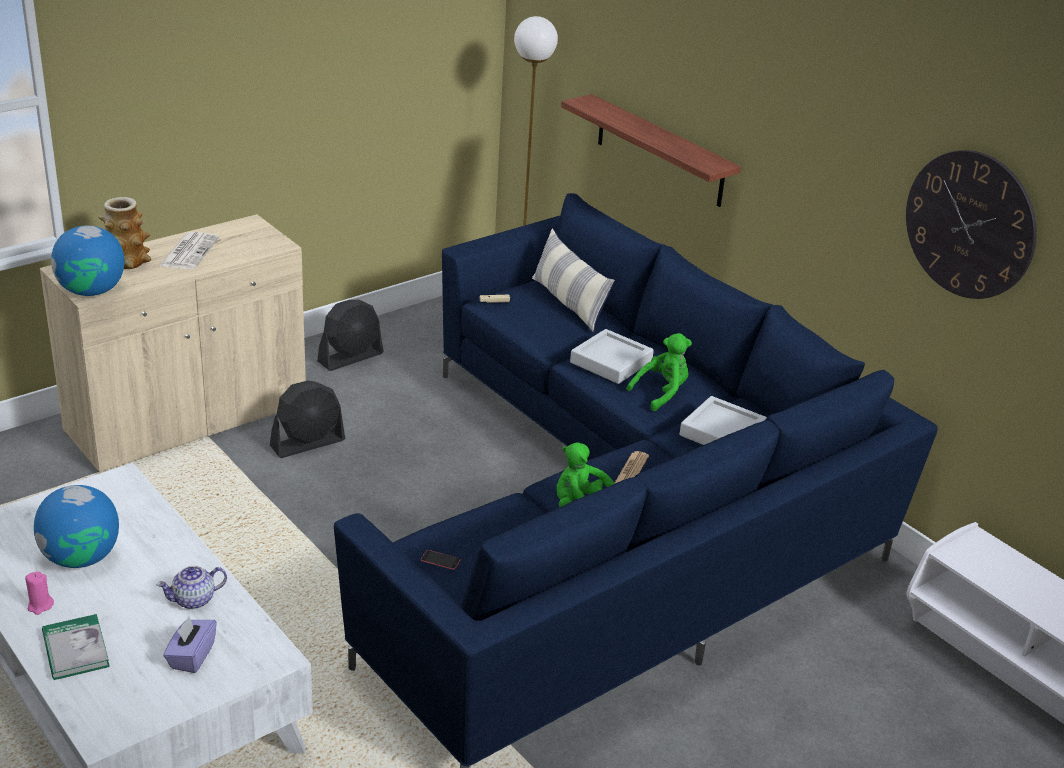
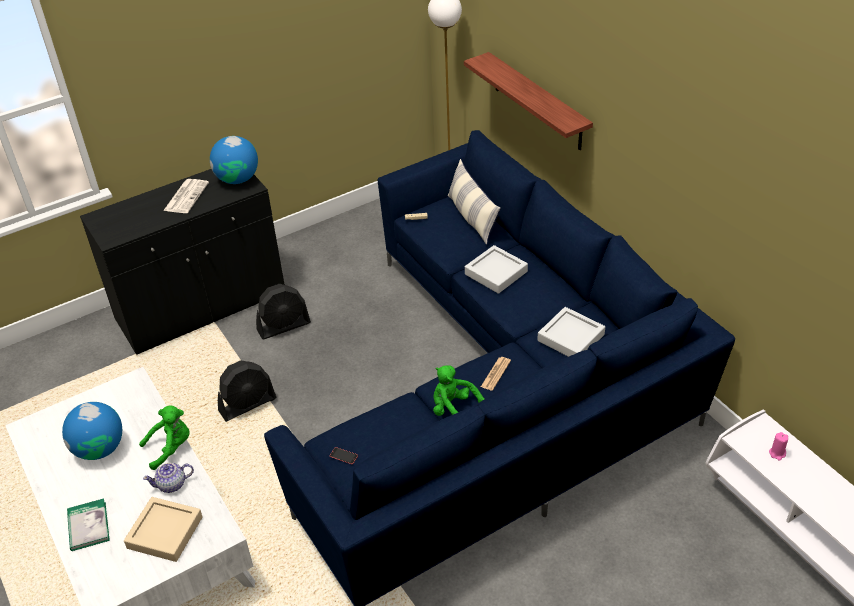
camera: 10 degrees right, 10 degrees up
(40, 606) = (68, 489): pink candle -> pink candle (777, 453)
(92, 291) = (113, 236): globe -> globe (237, 179)
(126, 261) = (140, 207): vase -> none
(188, 419) = (201, 307): beige cabinet -> black cabinet
(191, 656) = (165, 532): purple tissue box -> beige tray
(351, 357) = (322, 250): black fan -> black fan (248, 405)
(662, 393) = (531, 301): green plush toy -> green plush toy (171, 448)
(970, 224) = (754, 193): wall clock -> none

